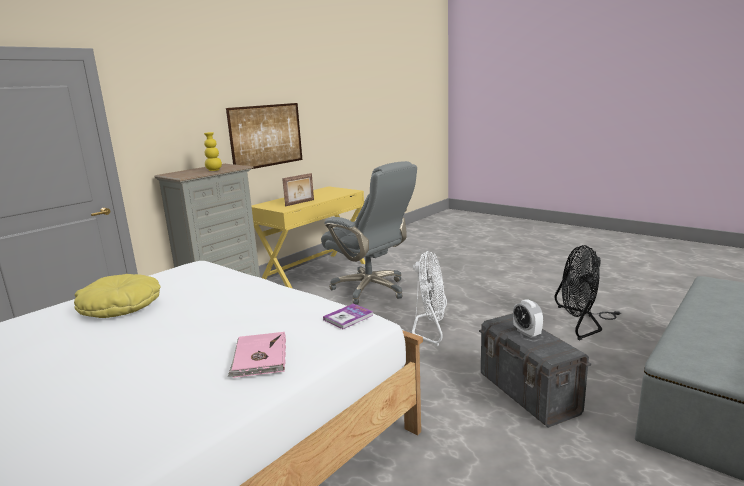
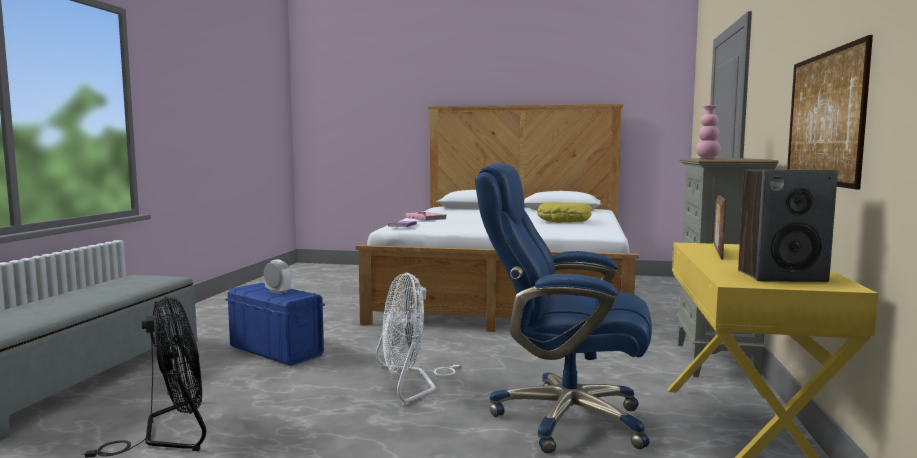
camera: 150 degrees right, 10 degrees down
(214, 170) = (707, 158): yellow vase -> pink vase
(329, 191) = (782, 276): none -> speaker
(371, 291) = (563, 419): grey office chair -> blue office chair
(528, 394) = (276, 350): grey storage box -> blue storage box

